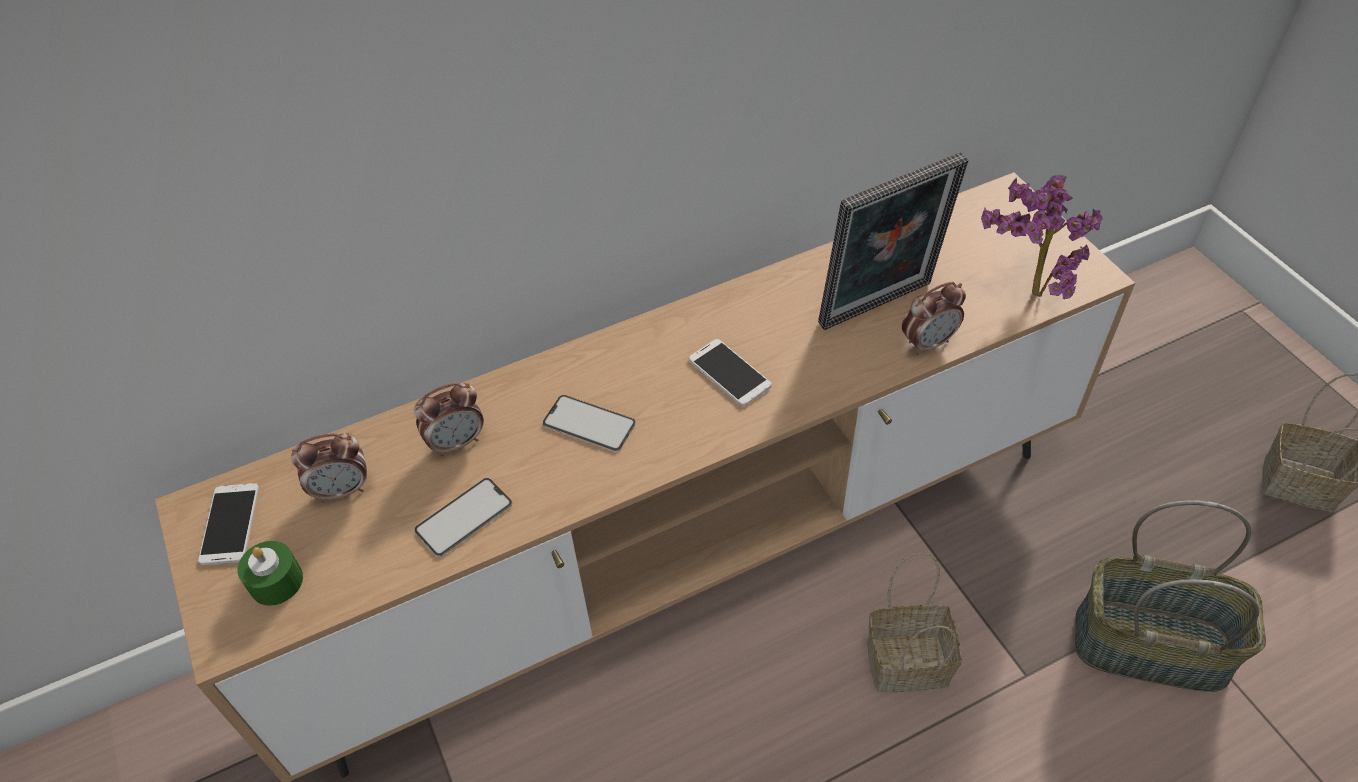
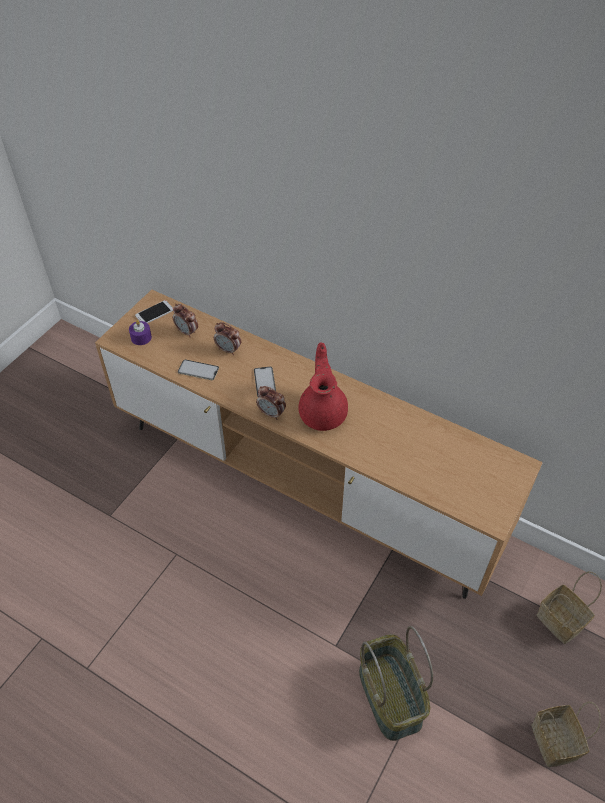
camera: 55 degrees right, 0 degrees up
(276, 581) = (141, 337): green candle -> purple candle
(729, 373) = (323, 412): phone -> red teapot
(879, 308) = (401, 447): picture frame -> none
(910, 661) = (310, 594): basket -> basket (561, 622)
(928, 343) = (394, 473): alarm clock -> alarm clock (271, 413)
(1026, 289) = (460, 497): potted plant -> none

